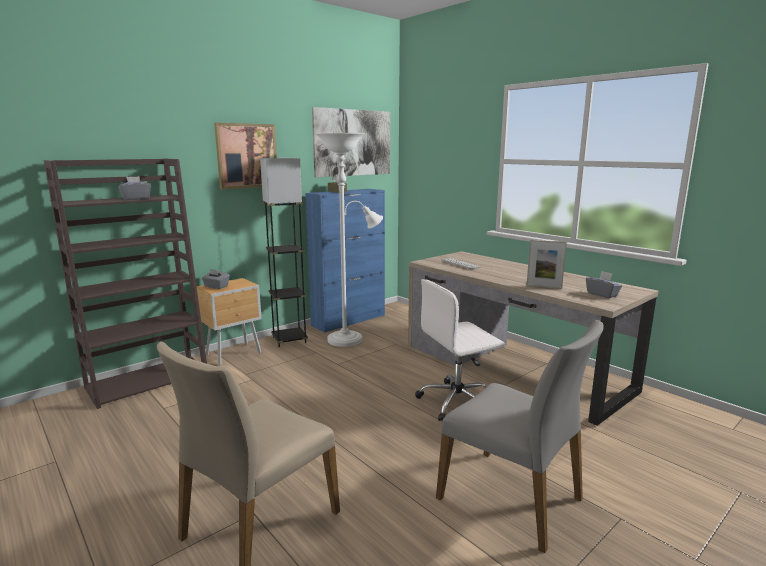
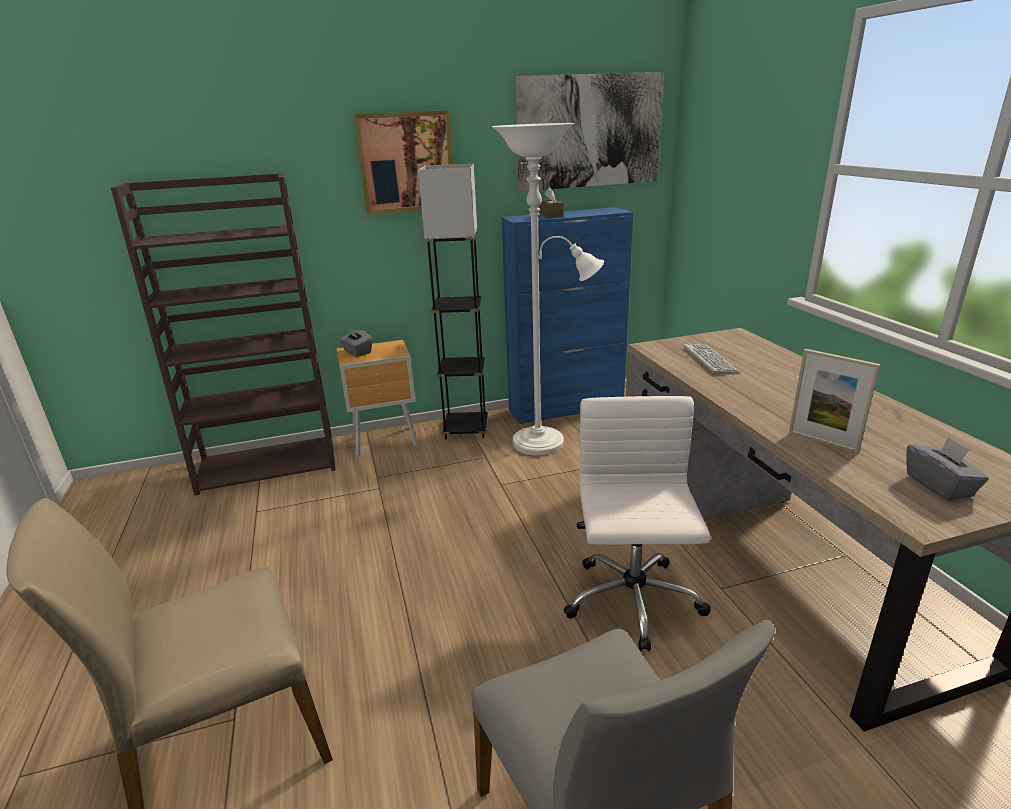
camera: 25 degrees right, 10 degrees up
(136, 198) = (235, 233): grey tissue box -> none
(458, 402) = (633, 602): white office chair -> white office chair turned 90 degrees clockwise

